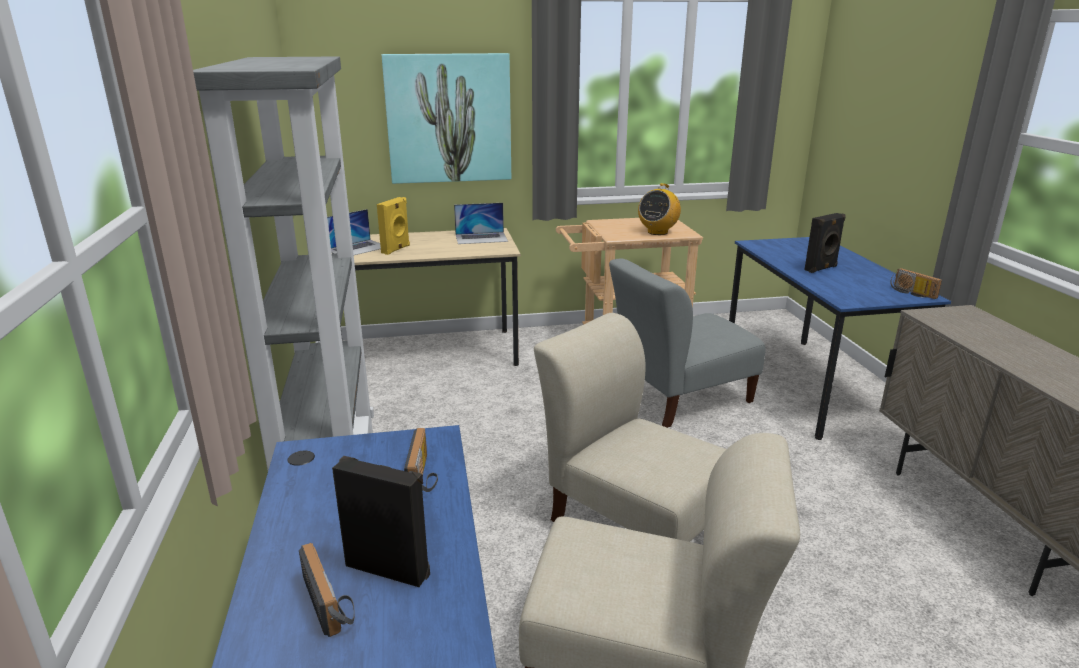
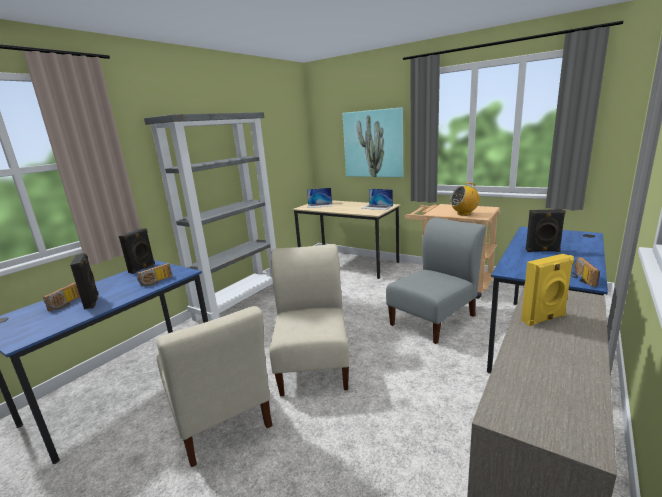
camera: 45 degrees right, 5 degrees down
(301, 466) = (142, 268): none -> black speaker
(396, 249) = (332, 207): yellow speaker -> yellow speaker (544, 319)
(679, 398) = (435, 318): grey chair -> grey chair turned 120 degrees clockwise

